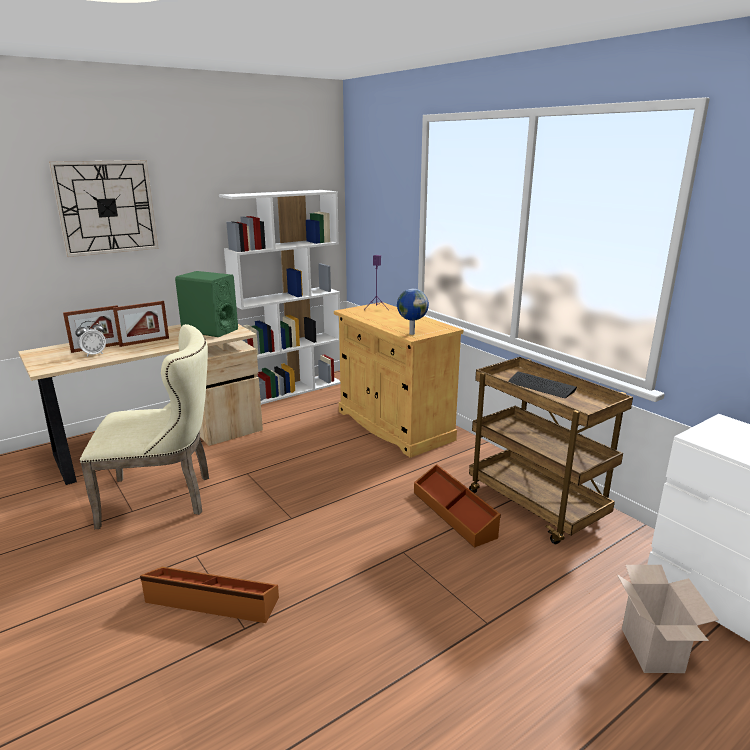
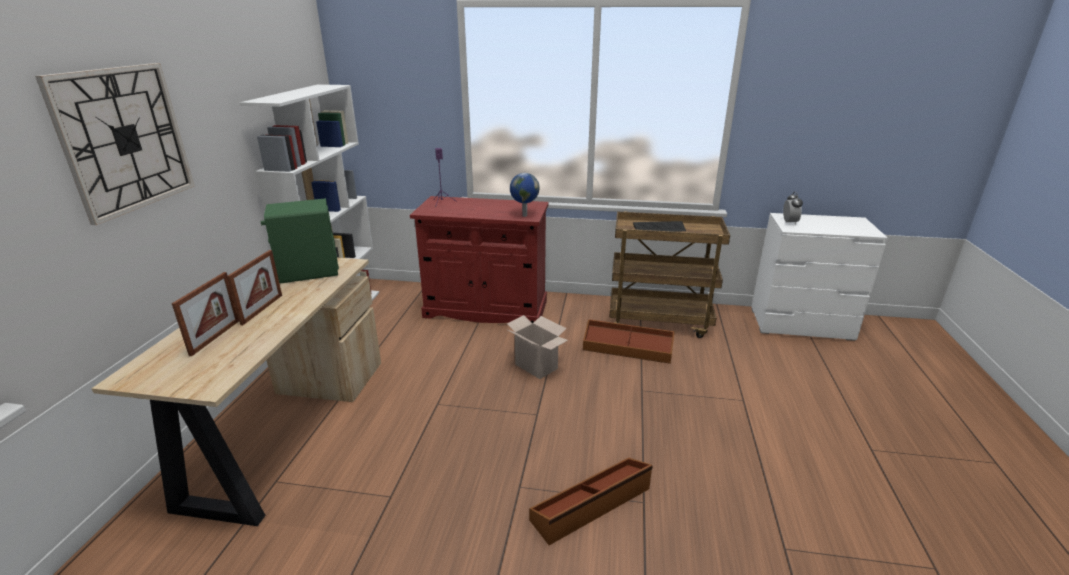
camera: 45 degrees left, 5 degrees up
(93, 354) = (232, 345): alarm clock -> alarm clock (789, 222)
(165, 497) = (400, 466): beige chair -> none
(394, 425) = (486, 309): beige cabinet -> red cabinet
(654, 651) = (813, 365): cardboard box -> cardboard box (538, 366)

